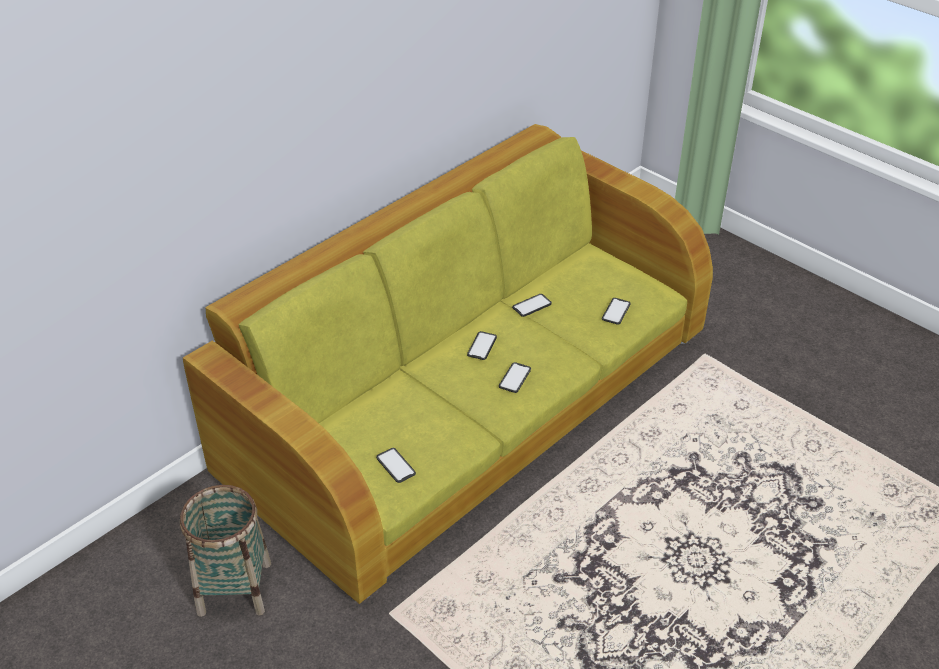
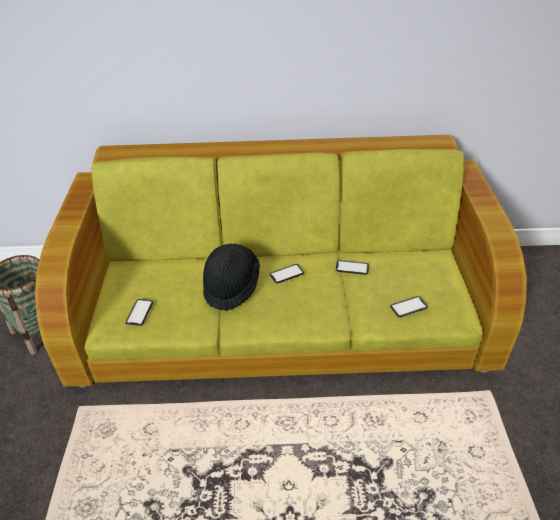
camera: 45 degrees right, 0 degrees up
(450, 387) = (231, 286): none -> black hat
(515, 378) = (277, 307): phone -> none

